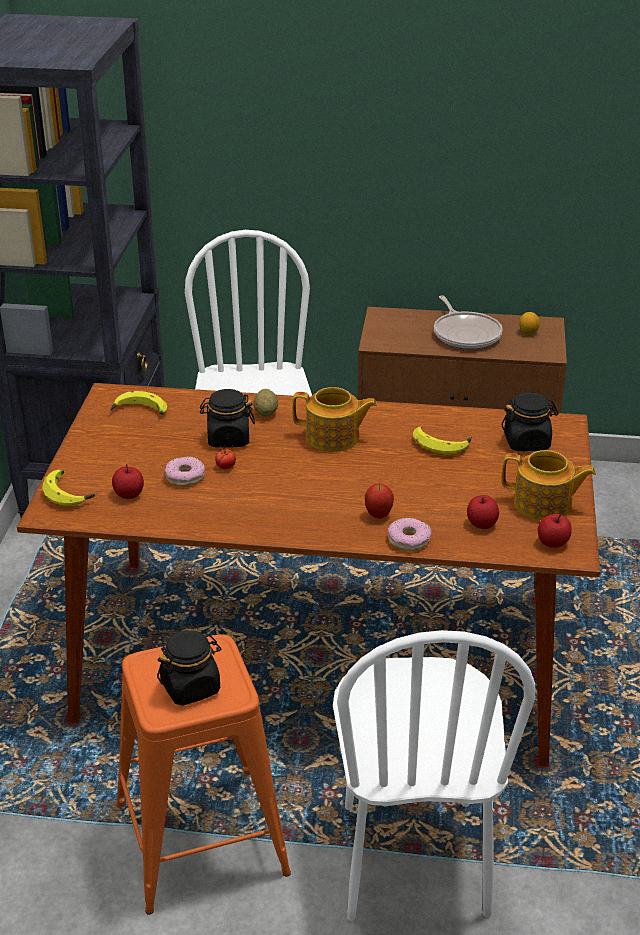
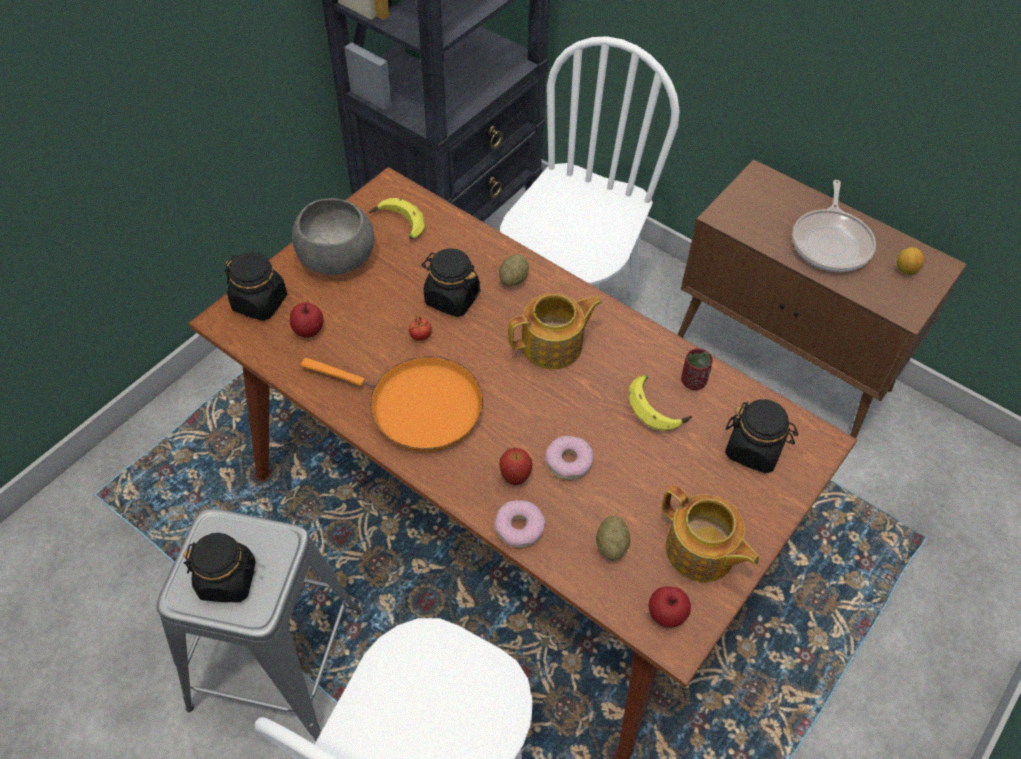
camera: 30 degrees right, 20 degrees up
(69, 493) = (260, 302): banana -> black jar
(107, 447) = (335, 257): none -> grey bowl
(185, 477) = (374, 331): donut -> donut (568, 462)
(201, 838) = (277, 658): orange stool -> grey stool
(265, 505) = (418, 406): none -> orange frying pan
(333, 438) = (553, 345): teapot -> teapot turned 60 degrees counterclockwise
(452, 423) = (693, 381): none -> red cup
(482, 524) = (611, 545): apple -> potato

